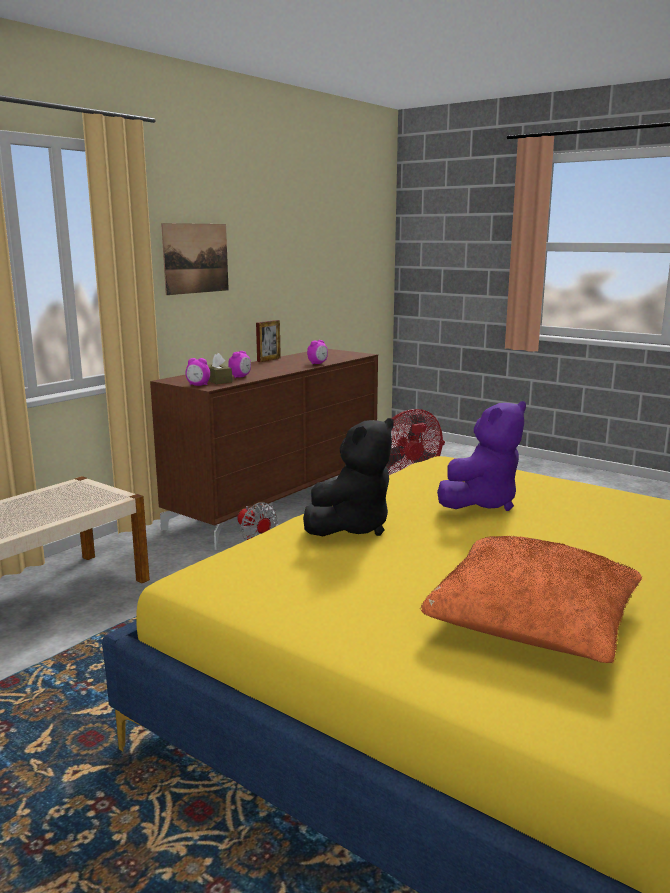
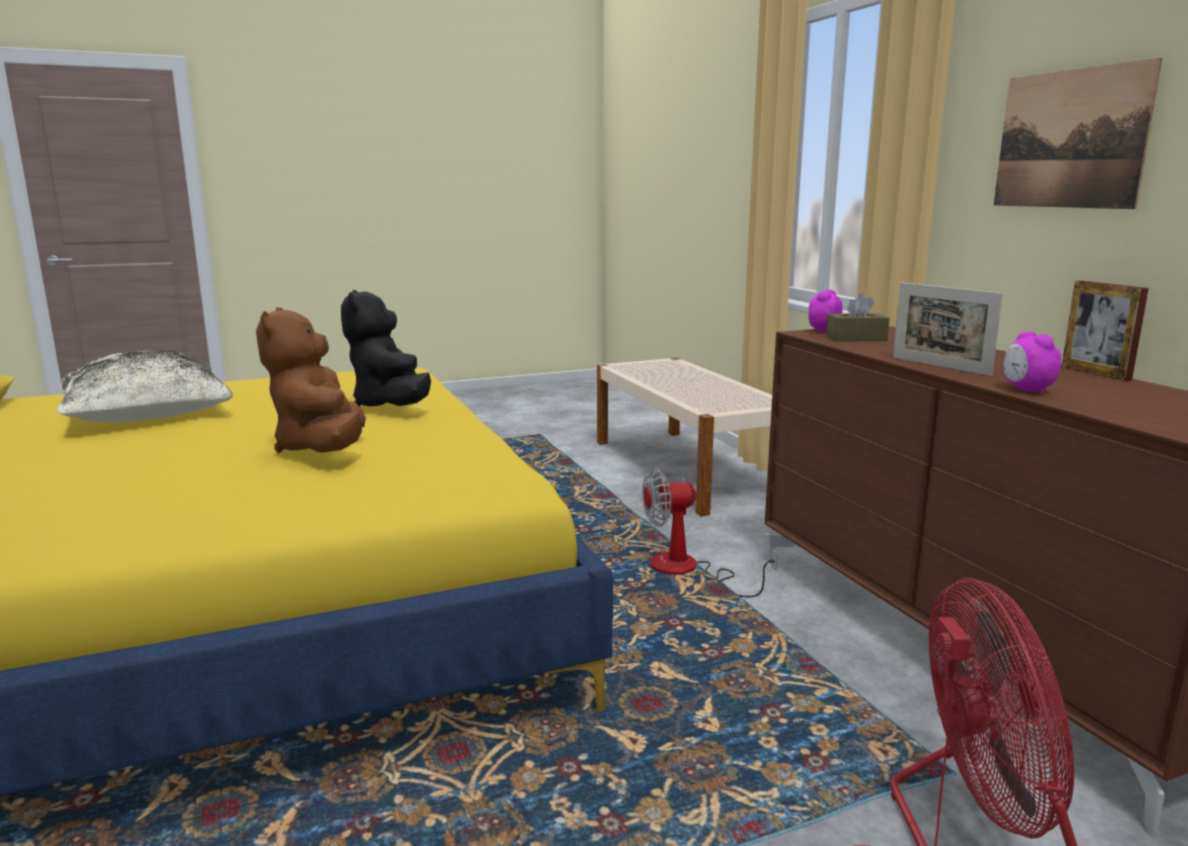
camera: 120 degrees right, 0 degrees up
(240, 377) = (881, 346): alarm clock -> none
(282, 370) = (939, 366): none -> picture frame
(482, 502) = (322, 449): purple plush toy -> brown plush toy
(531, 620) = (147, 411): orange pillow -> beige pillow

